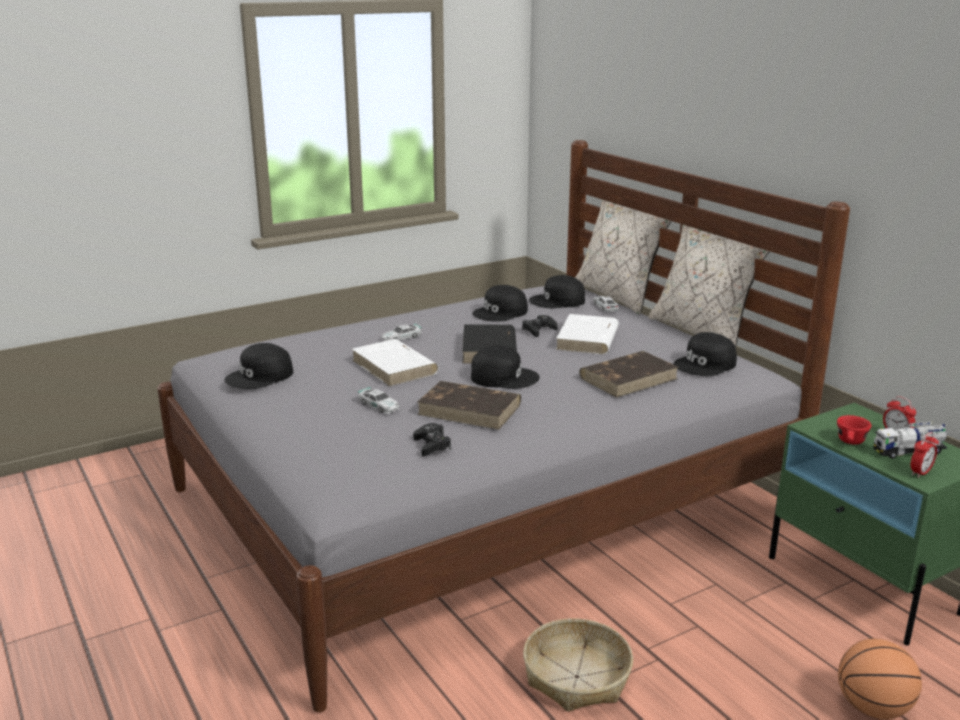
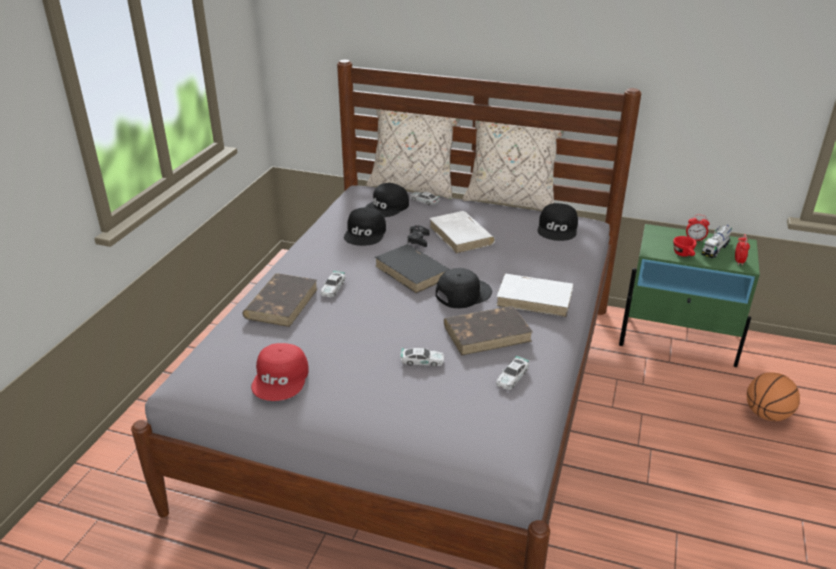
camera: 40 degrees left, 10 degrees up
(260, 376) = (281, 378): black cap -> red cap
(395, 367) = (375, 319): white book -> white book (535, 298)
(432, 445) = (512, 377): black game controller -> toy car
(577, 677) = (629, 489): basket -> none
(629, 378) = (535, 259): brown book -> brown book (282, 302)

